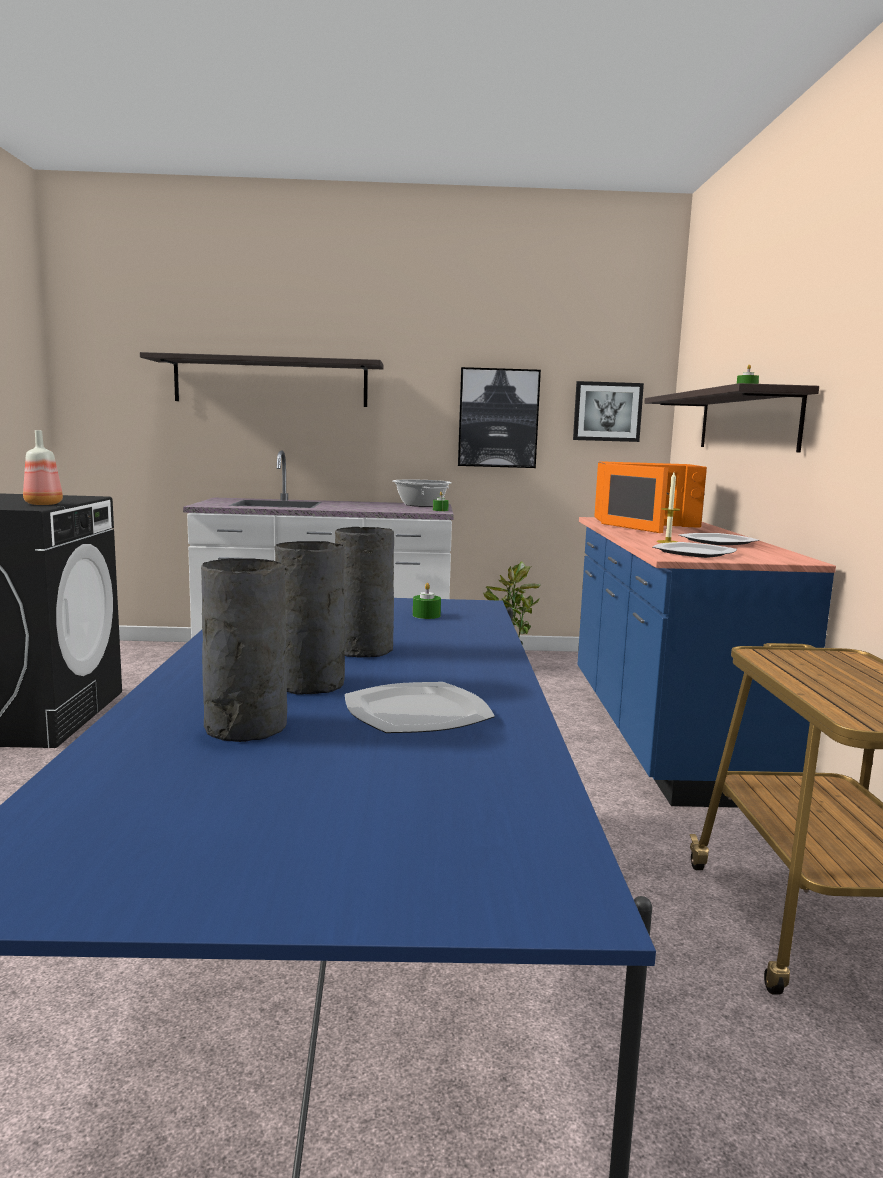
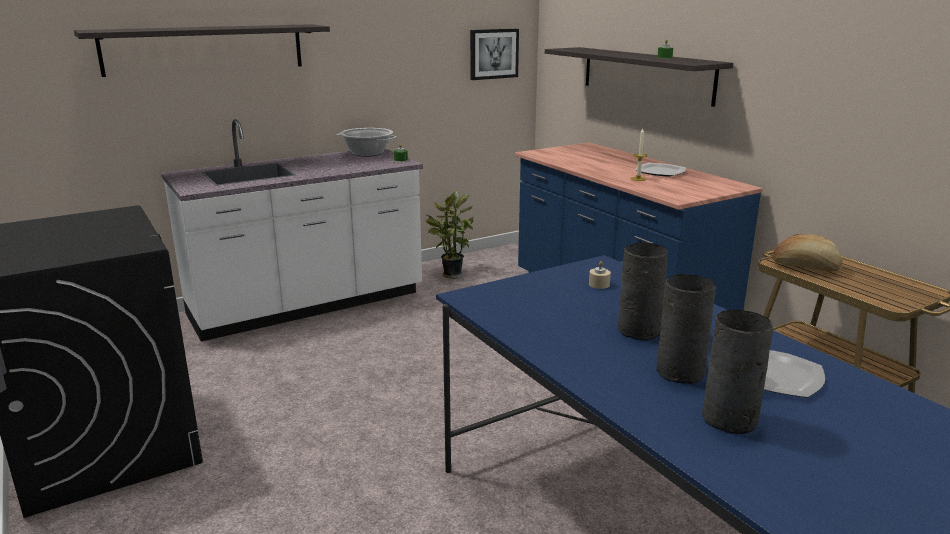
camera: 30 degrees left, 10 degrees up
(45, 504) = (131, 235): bottle -> none
(426, 615) = (599, 284): green candle -> beige candle
(498, 418) = (413, 66): picture -> none
(643, 523) = (573, 155): orange microwave -> none
(694, 553) = (678, 190): plate -> none
(795, 663) = (805, 267): none -> bread

